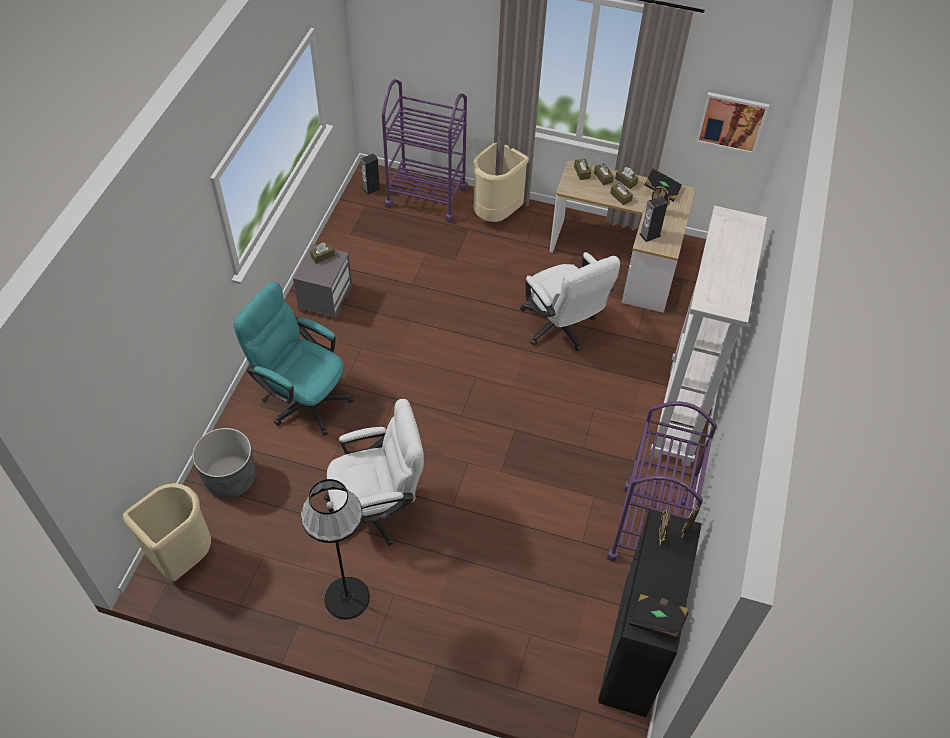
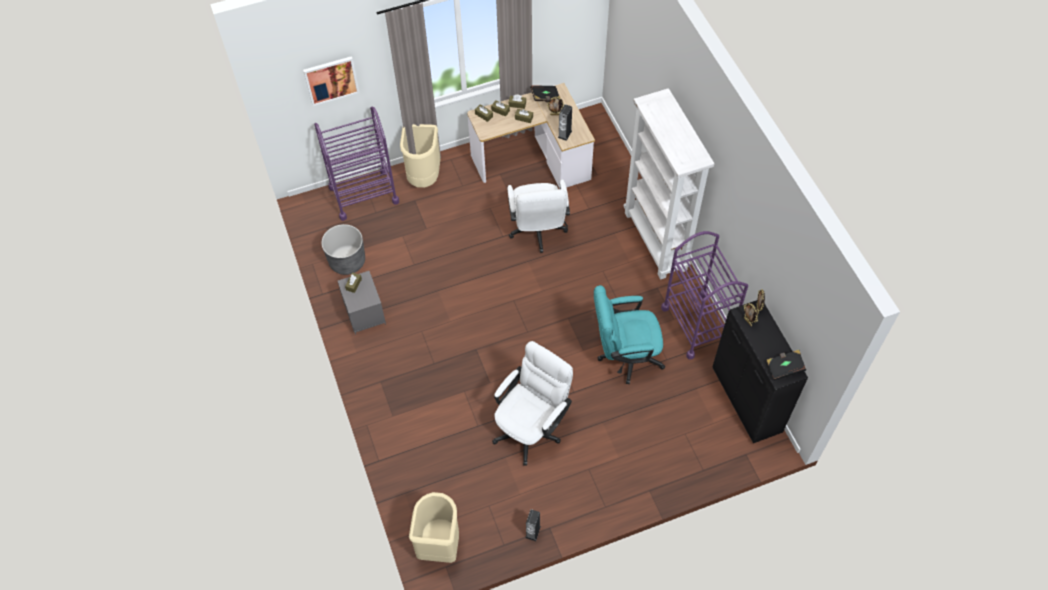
camera: 35 degrees left, 5 degrees up
(230, 478) = (420, 475): grey planter -> grey planter (347, 261)
(302, 398) = (416, 391): turquoise office chair -> turquoise office chair (624, 356)
(347, 597) = (563, 492): black floor lamp -> none
(371, 189) = (319, 213): speaker -> speaker (533, 532)
(561, 329) = (538, 232): white office chair -> white office chair turned 60 degrees clockwise
(731, 122) = (572, 27): picture -> picture (331, 80)

